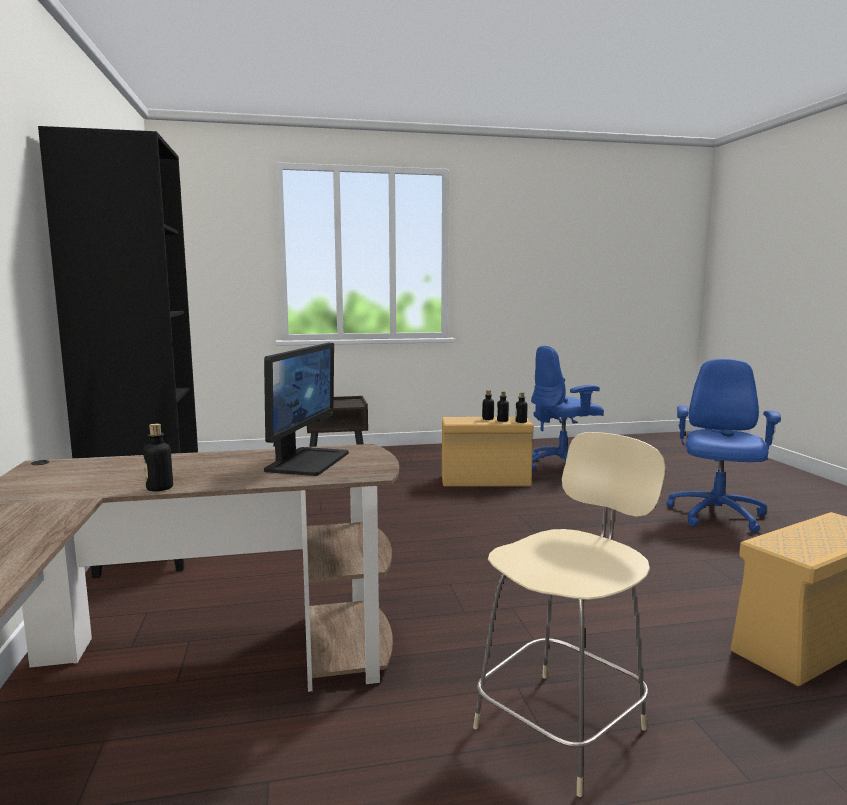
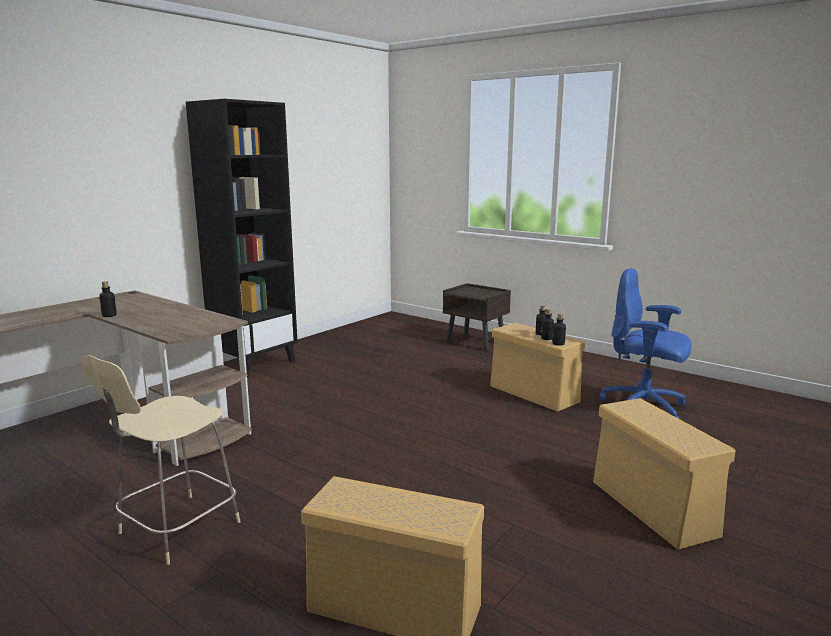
camera: 50 degrees right, 5 degrees up
(306, 461) = (186, 321): monitor -> none
(563, 725) = (176, 529): beige chair -> beige chair turned 120 degrees clockwise
(716, 516) = (654, 509): blue office chair -> beige storage box

